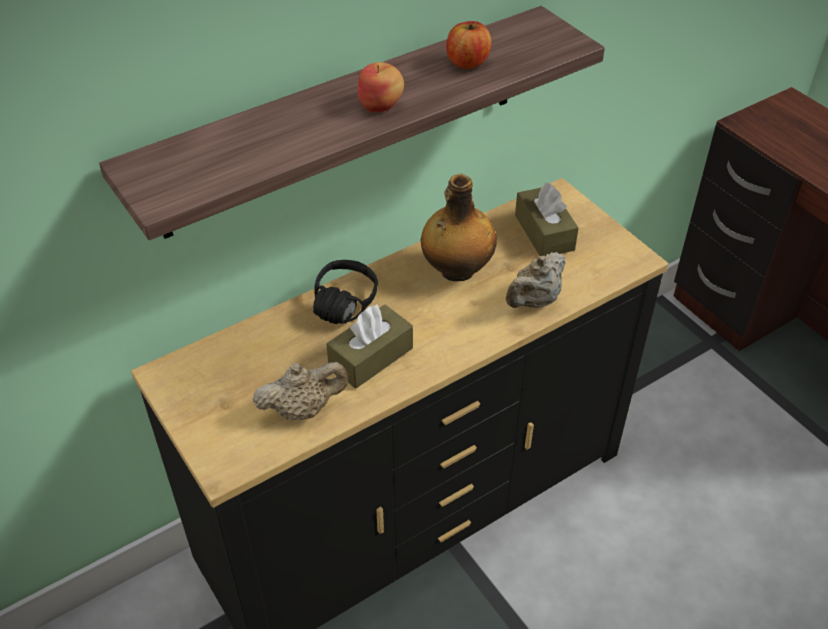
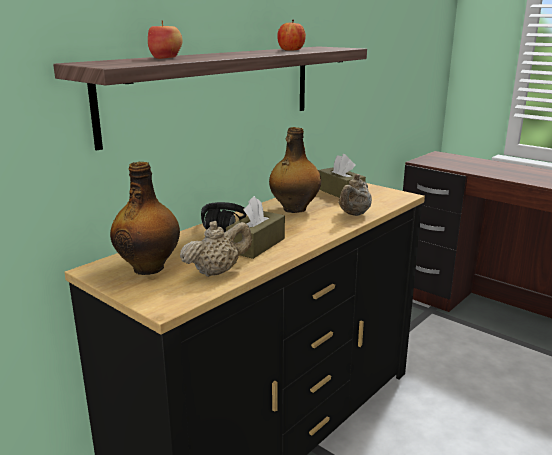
camera: 15 degrees left, 25 degrees down
(227, 383) = (149, 267): none -> bottle
(381, 105) = (248, 54): apple -> apple (166, 58)

